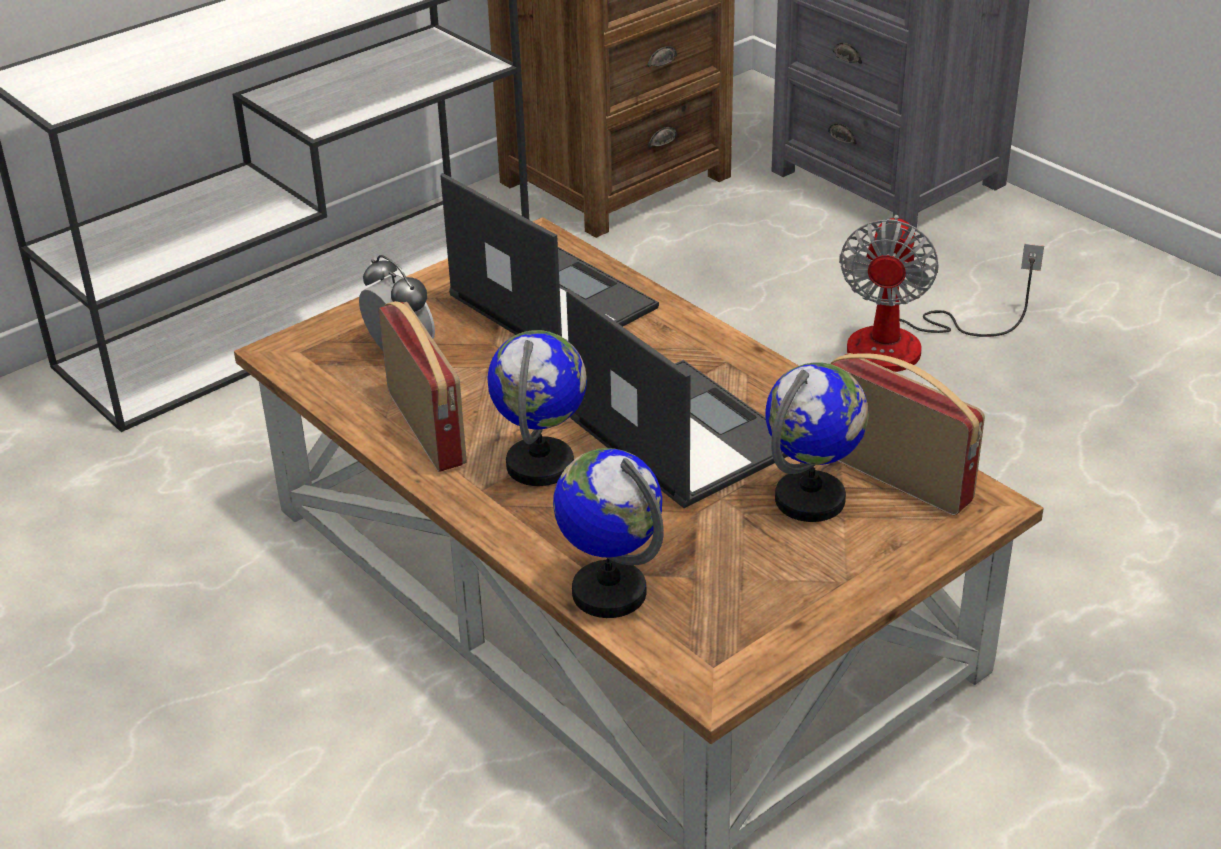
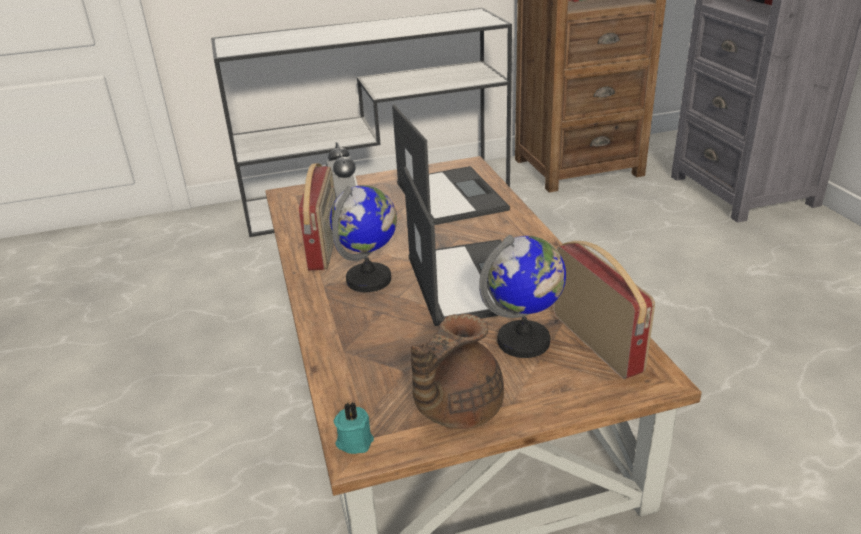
camera: 25 degrees right, 5 degrees down
(609, 592) = (344, 366): globe -> none
(698, 675) = (354, 440): none -> turquoise candle
(788, 605) = (456, 409): none -> brown teapot
(909, 344) = (708, 281): fan -> none

